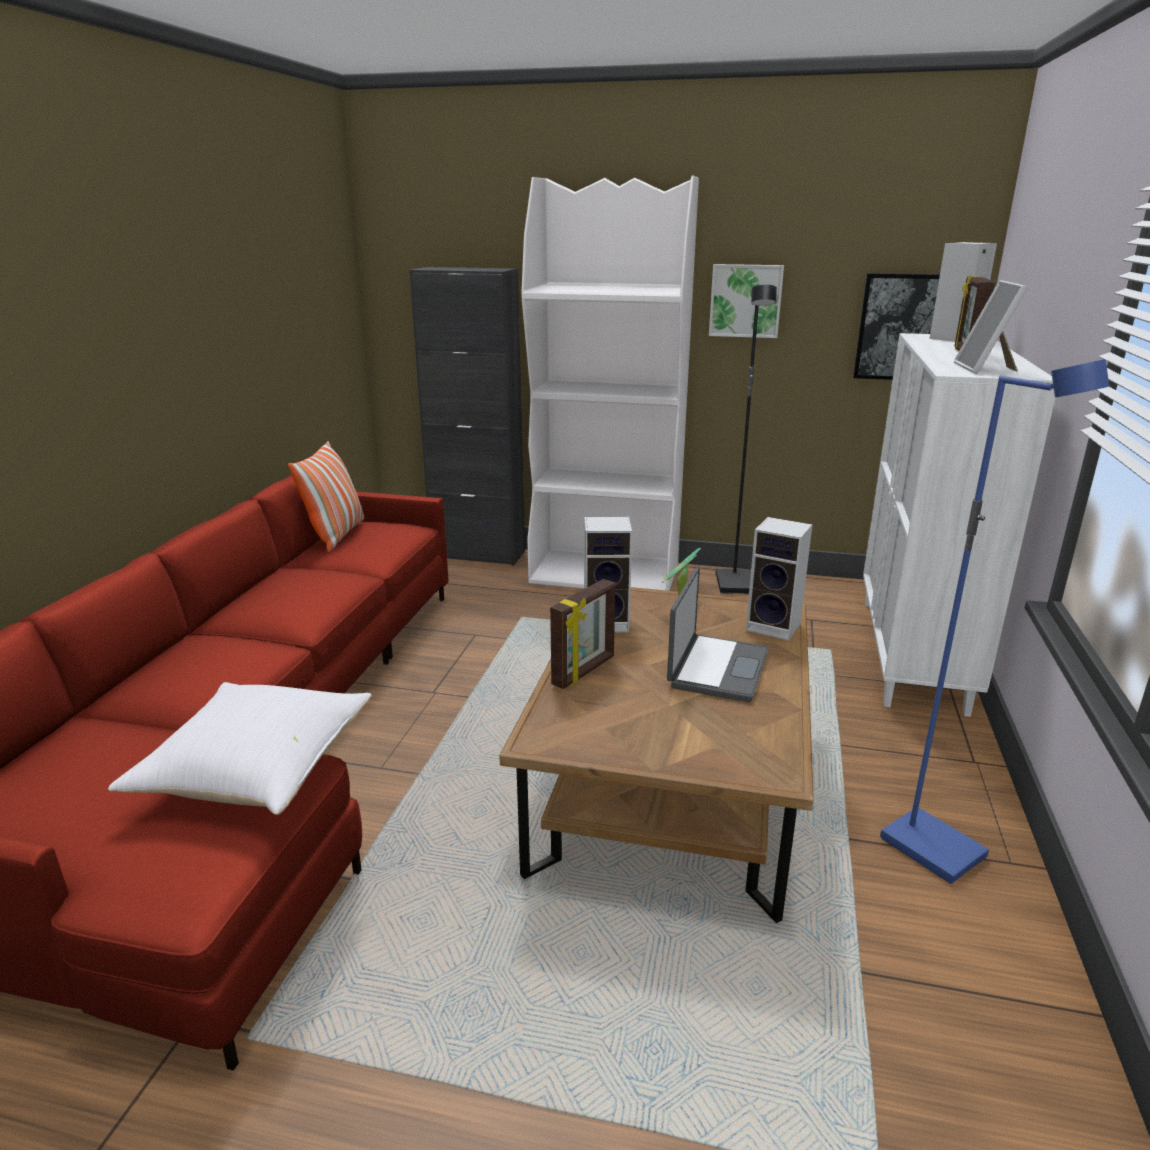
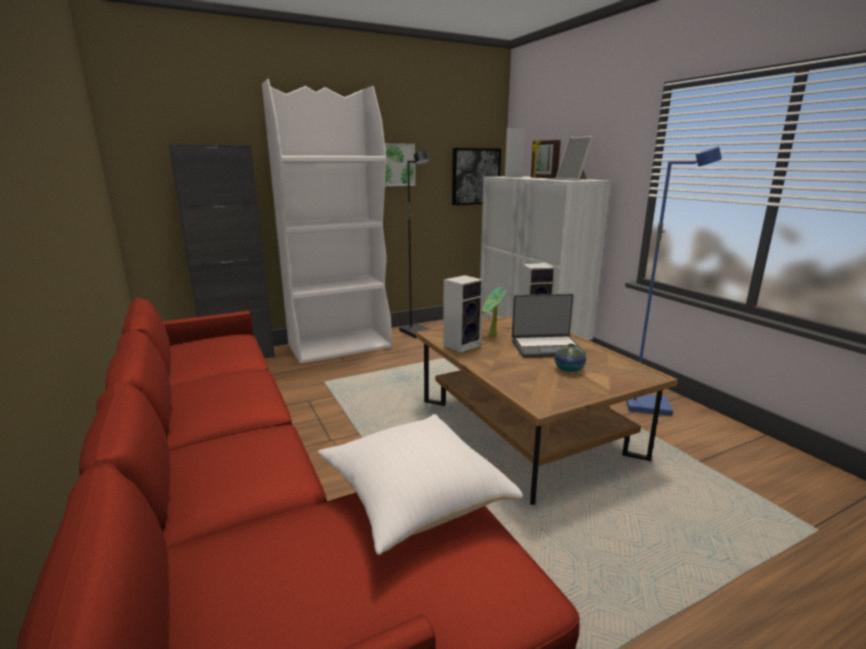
camera: 40 degrees left, 5 degrees down
(336, 535) = (183, 353): pillow -> none
(584, 671) = (497, 368): picture frame -> none
(677, 712) = (569, 369): none -> vase
(716, 668) = (546, 347): laptop -> laptop turned 105 degrees clockwise

